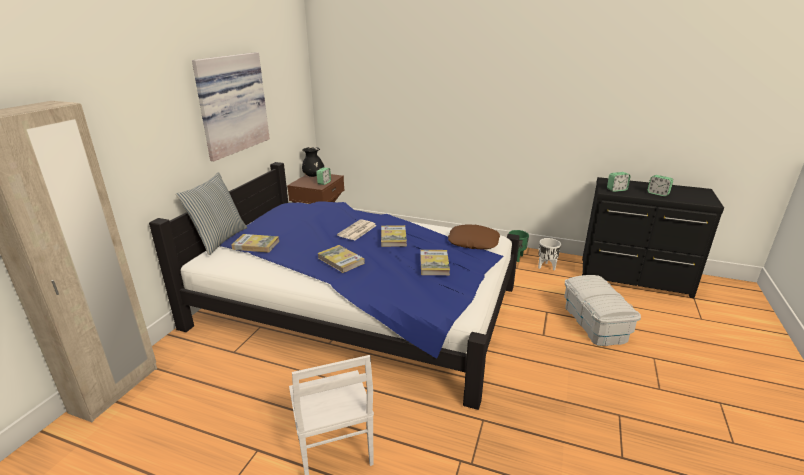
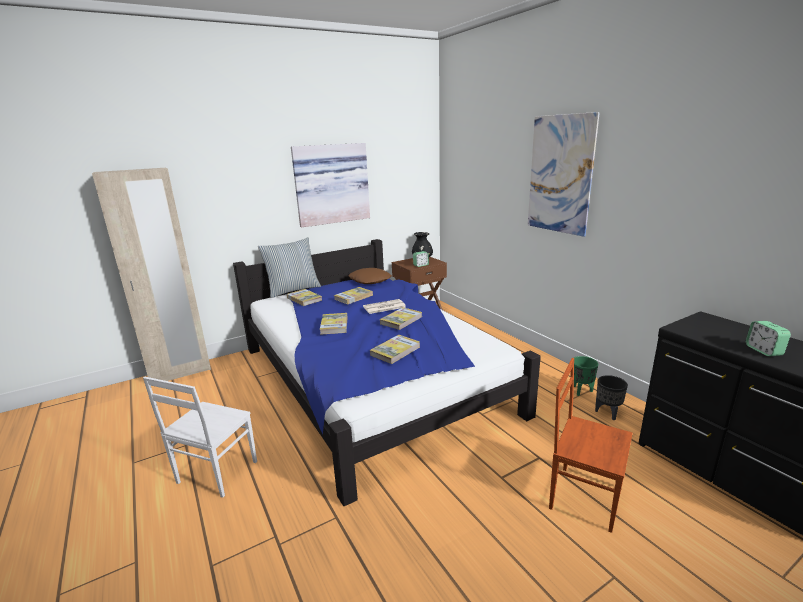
camera: 40 degrees right, 5 degrees down
(309, 229) = (353, 297): none -> book
(470, 82) = (560, 175): none -> picture
(473, 242) = (472, 346): brown pillow -> brown pillow (370, 280)
(546, 267) = (607, 413): white planter -> black planter
(594, 323) = (584, 496): white storage box -> brown chair
(616, 189) = (698, 330): alarm clock -> none

